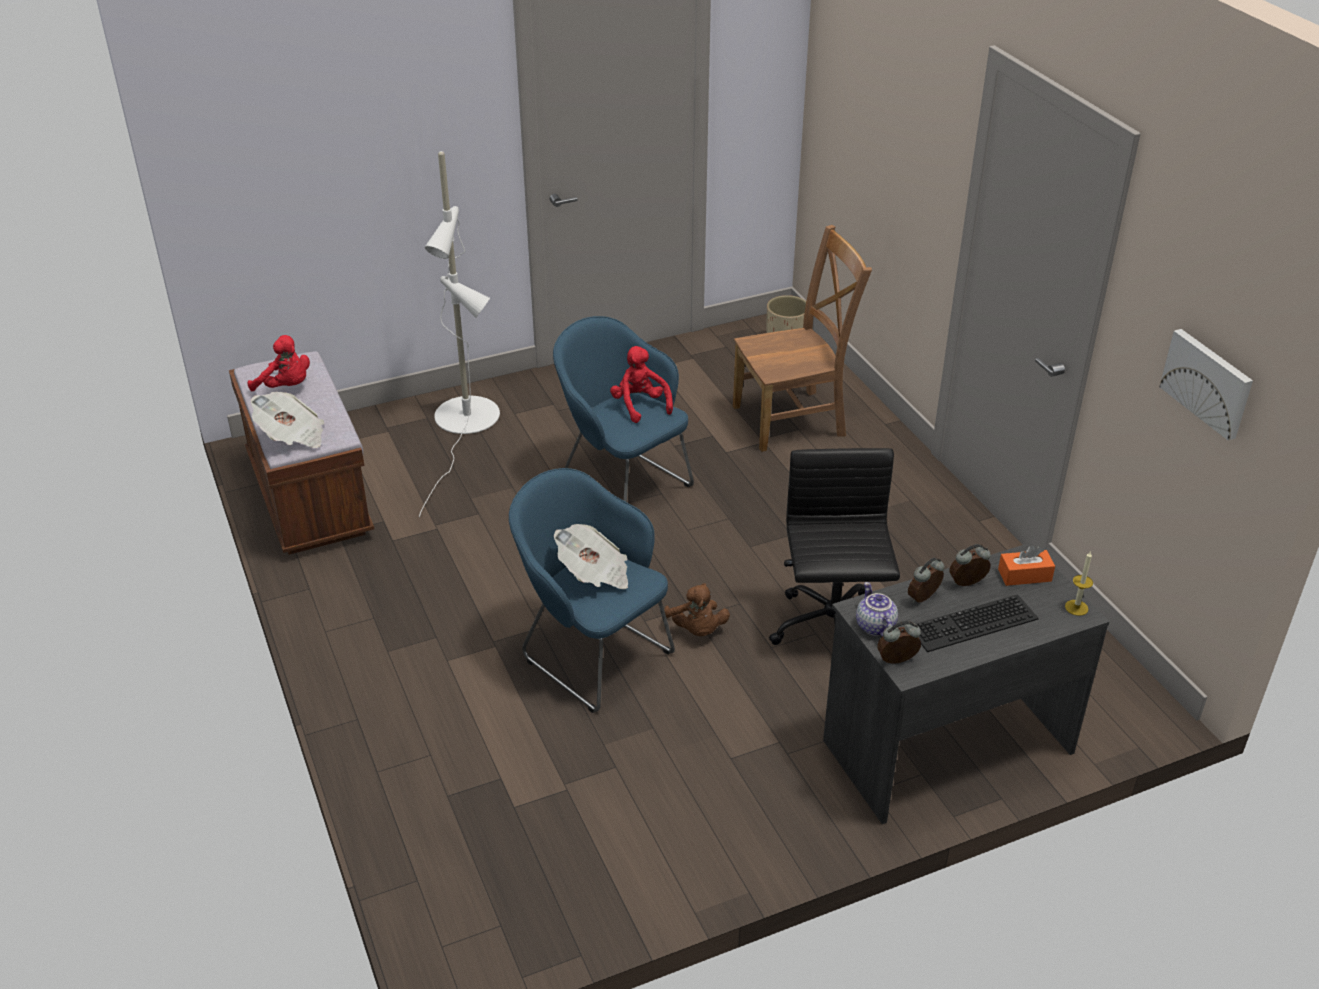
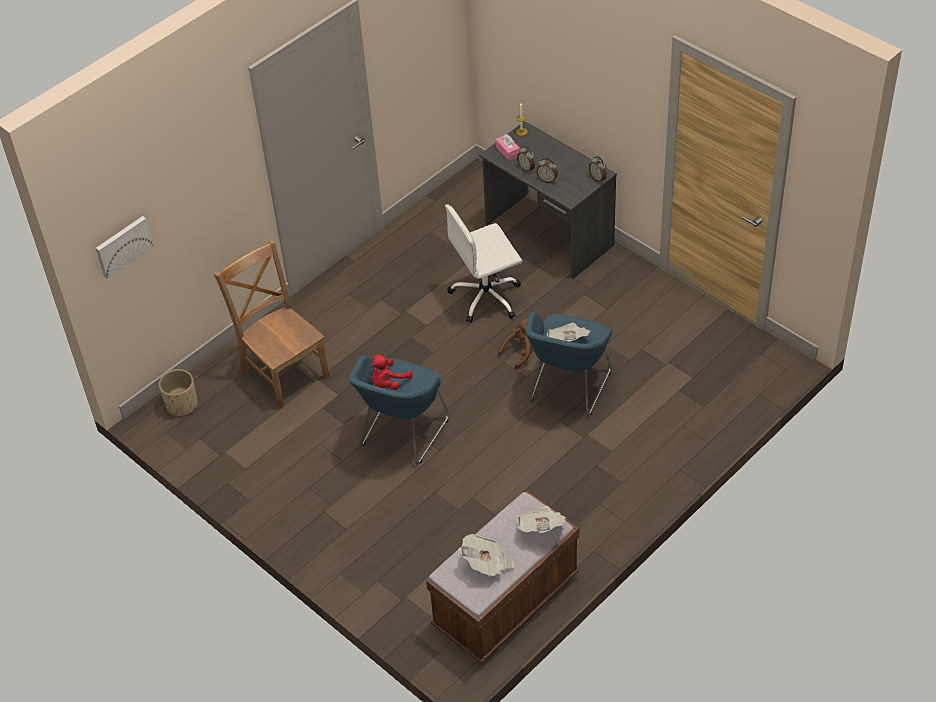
camera: 110 degrees left, 10 degrees up
(286, 387) = (487, 564): red plush toy -> newspaper
(464, 424) = (375, 553): white floor lamp -> none
(833, 629) = (487, 297): black office chair -> white office chair
(874, 626) = (578, 191): teapot -> none
(973, 625) = (556, 160): keyboard -> none
(1024, 575) = (507, 151): orange tissue box -> pink tissue box
(1208, 382) = (431, 39): picture -> picture (123, 245)

